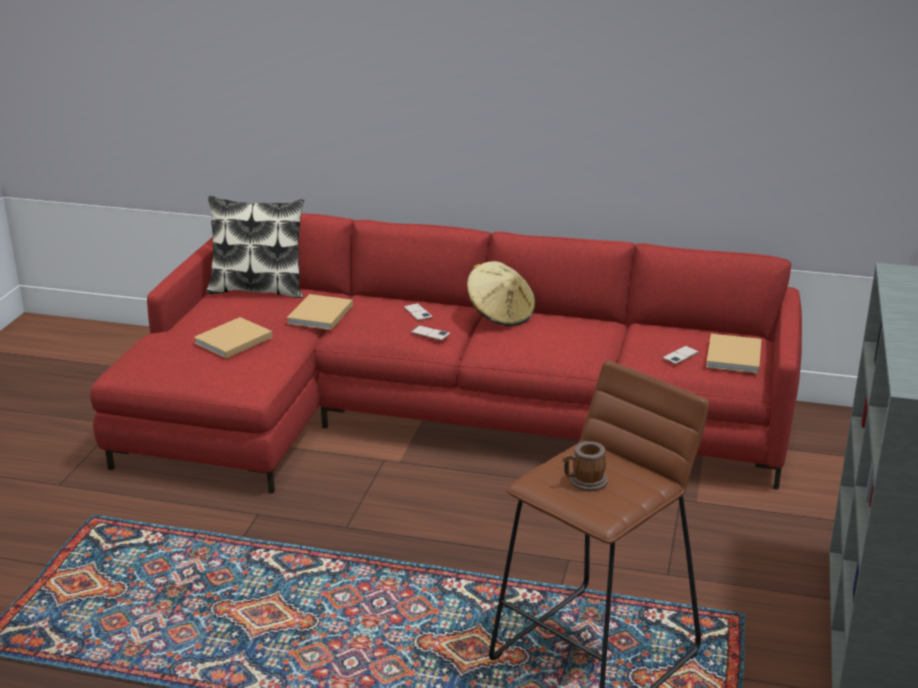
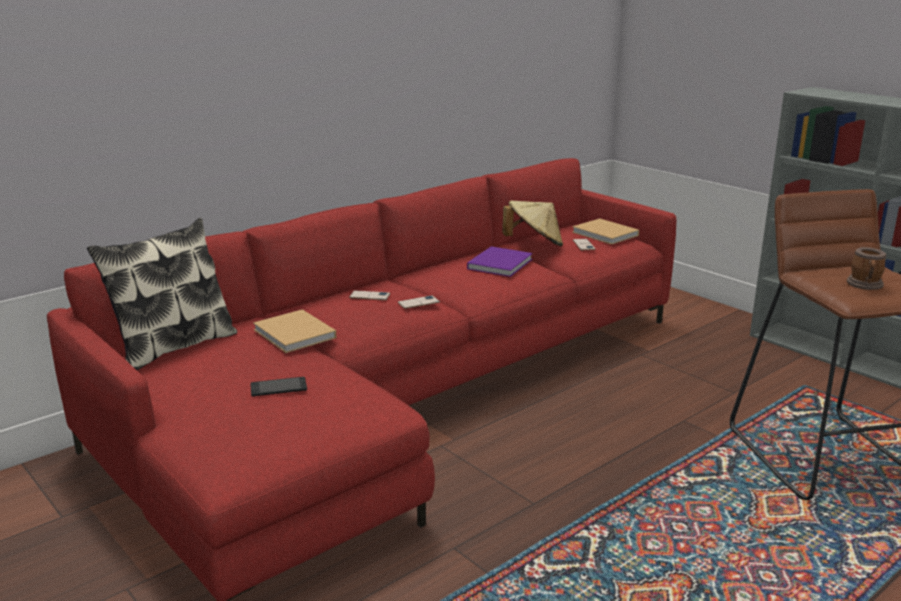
camera: 55 degrees left, 5 degrees down
(231, 341) = (278, 387): beige book -> phone
(500, 315) = (427, 272): beige hat -> beige hat (534, 244)
(567, 335) = (501, 263): none -> purple book

